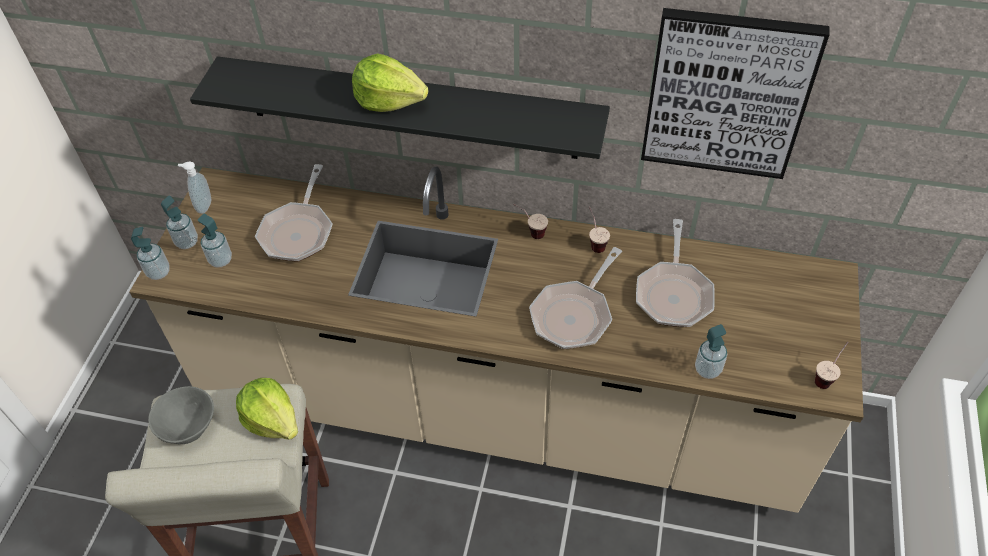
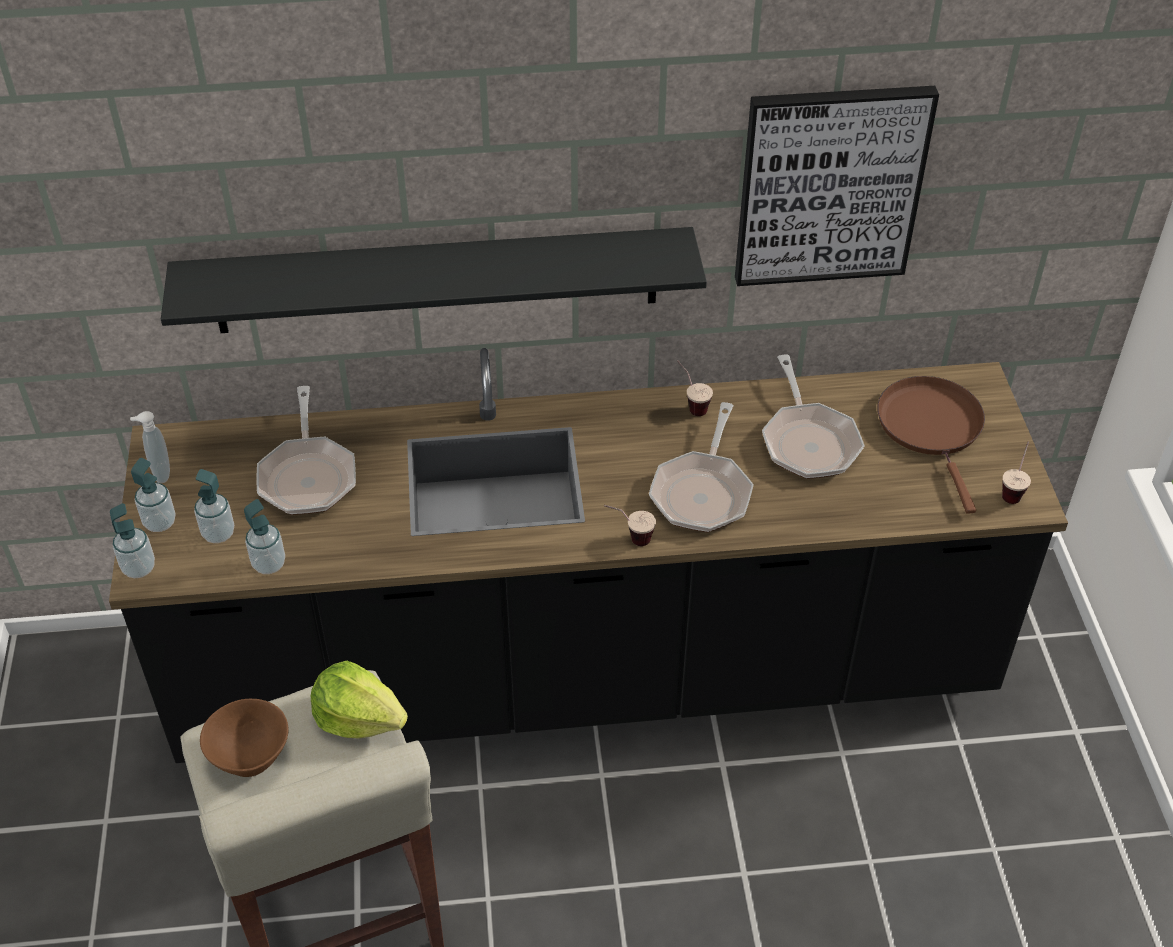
camera: 20 degrees left, 5 degrees down
(191, 428) = (253, 755): grey bowl -> brown bowl
(389, 100) = (425, 271): lettuce -> none
(498, 410) = (586, 674): beige counter -> black counter
(529, 232) = (607, 410): cup -> cup (629, 538)
(707, 369) = (881, 514): soap dispenser -> soap dispenser (269, 564)
(779, 306) = (932, 428): none -> brown frying pan

